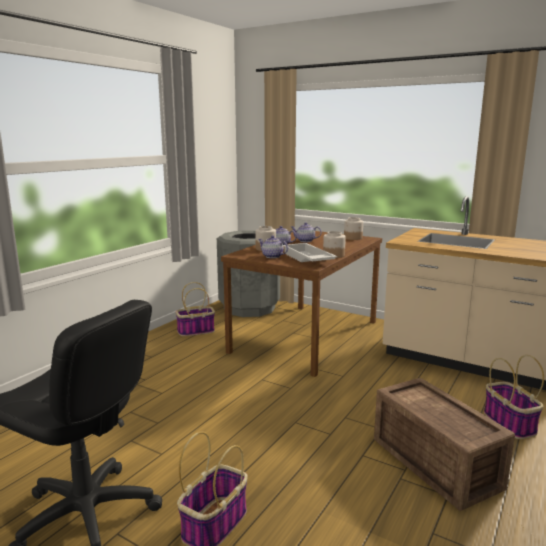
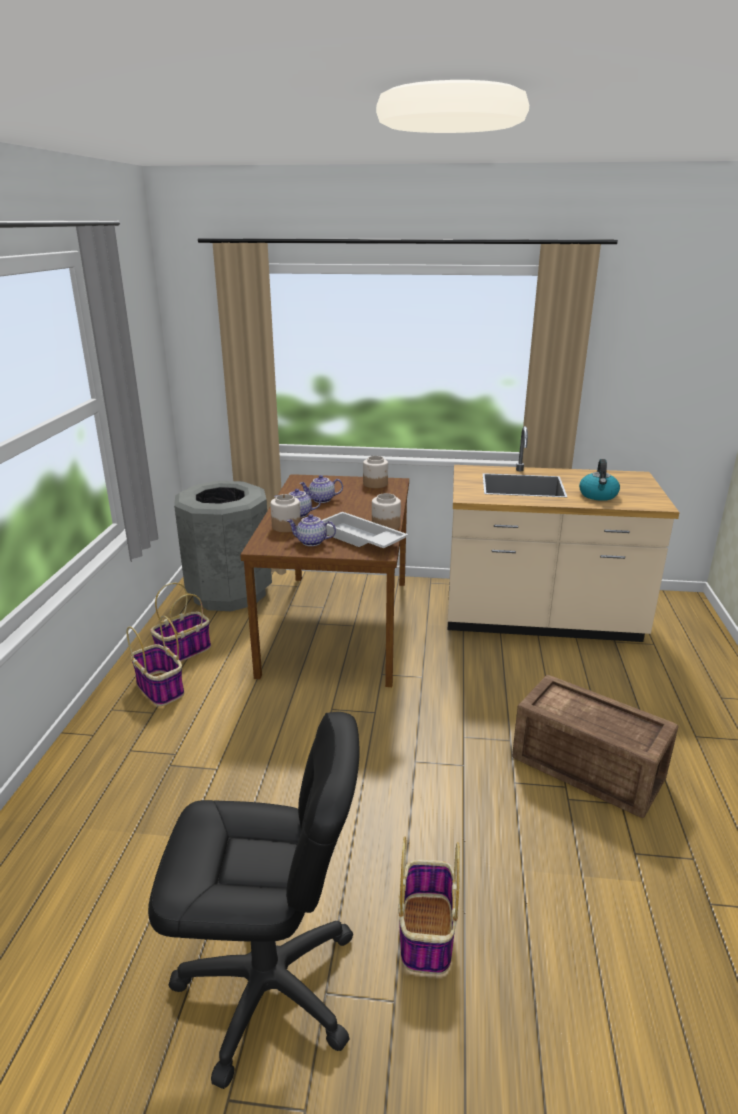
camera: 25 degrees left, 10 degrees up
(510, 423) = (623, 694): basket -> basket (161, 689)
(516, 250) = (598, 495): none -> kettle

